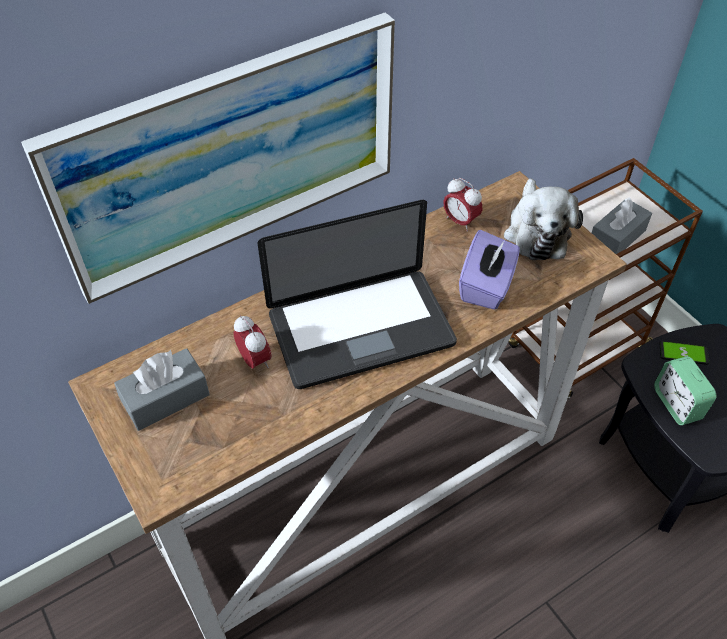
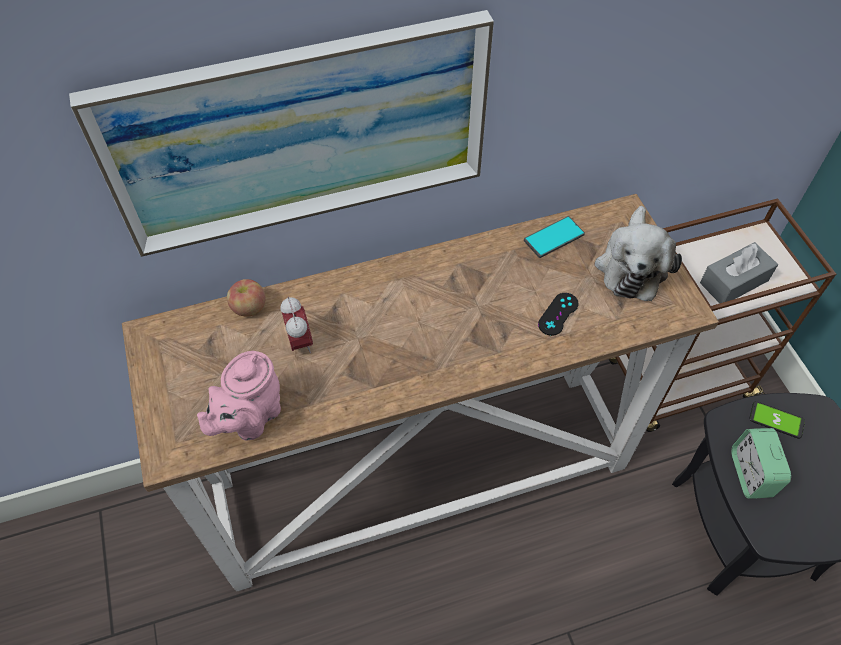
camera: 15 degrees right, 5 degrees up
(166, 398) = (204, 361): grey tissue box -> none
(194, 340) = (249, 308): none -> apple
(229, 440) = (250, 418): none -> pink teapot
(361, 330) = (414, 333): laptop -> none
(460, 221) = (554, 237): alarm clock -> phone
(486, 286) = (558, 314): purple tissue box -> black game controller

